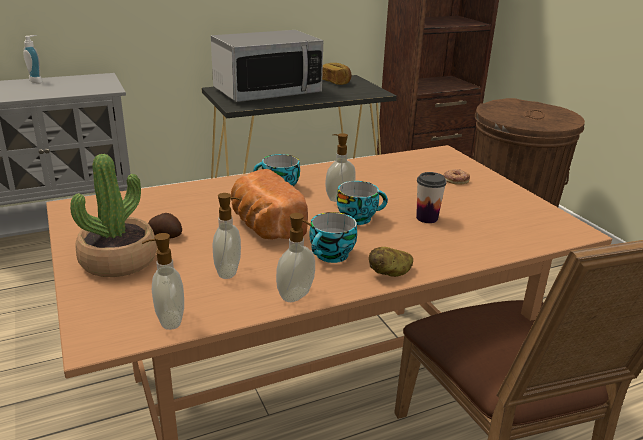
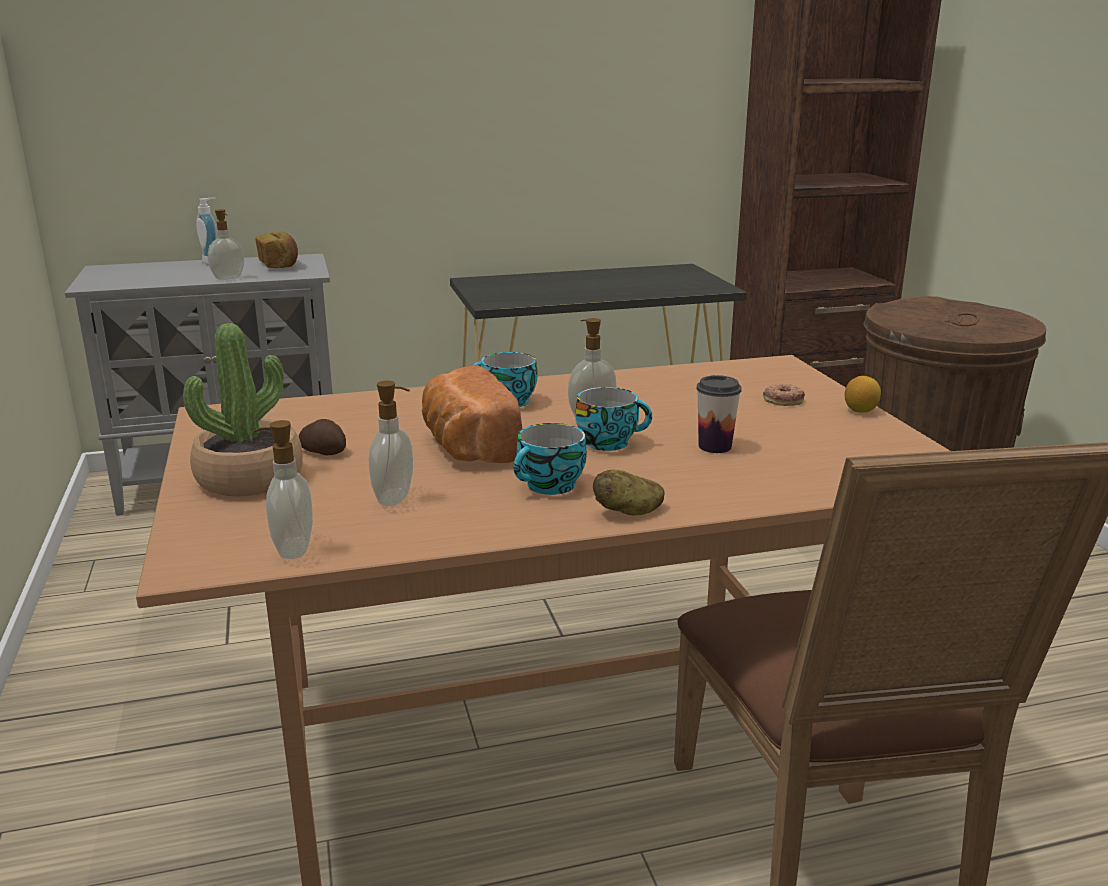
camera: 10 degrees right, 5 degrees down
(267, 92) = (545, 285): microwave -> none
(297, 296) = (479, 531): soap dispenser -> soap dispenser (229, 278)
(336, 82) = (656, 273): bread -> bread (279, 265)
(505, 186) = (860, 411): none -> lemon

